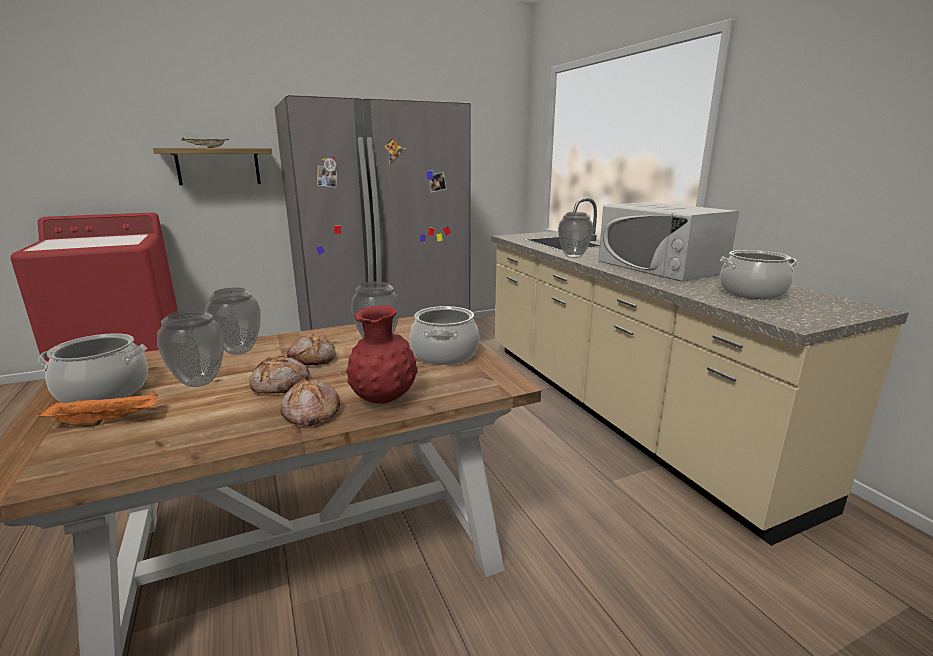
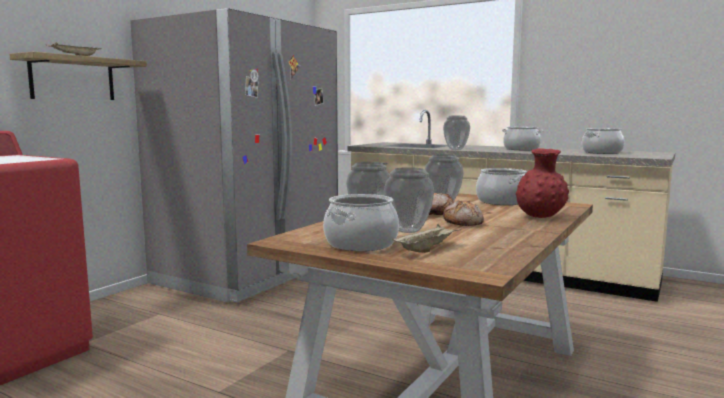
camera: 35 degrees left, 10 degrees down
(107, 421) = (427, 249): orange tray -> beige tray
(310, 413) = (525, 226): bread -> none
(660, 266) = (521, 149): white microwave -> cooking pot

